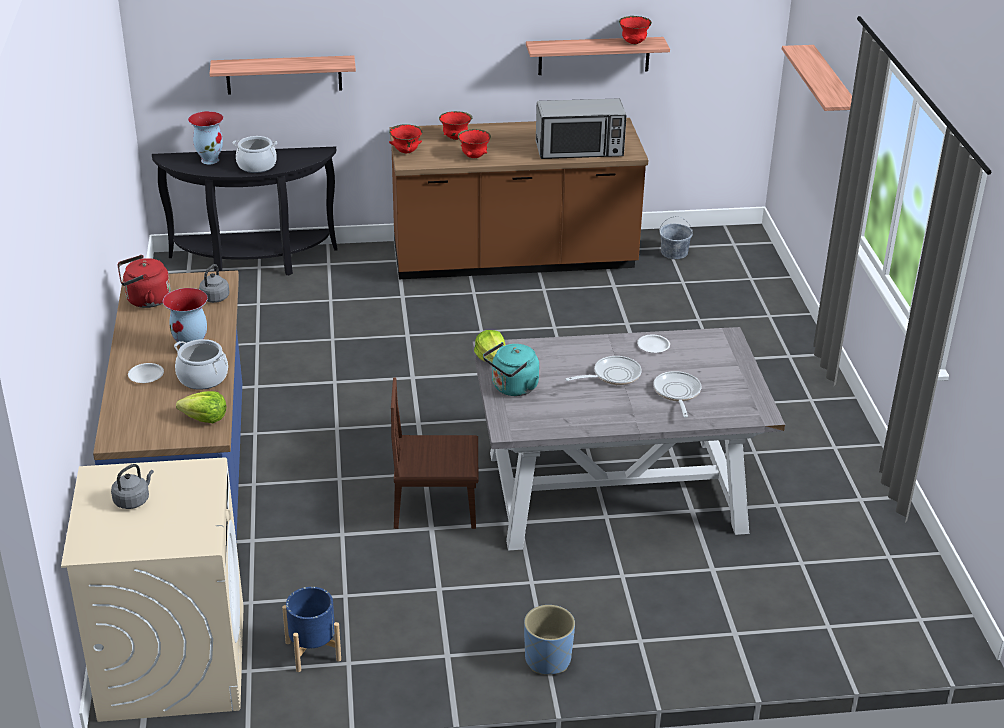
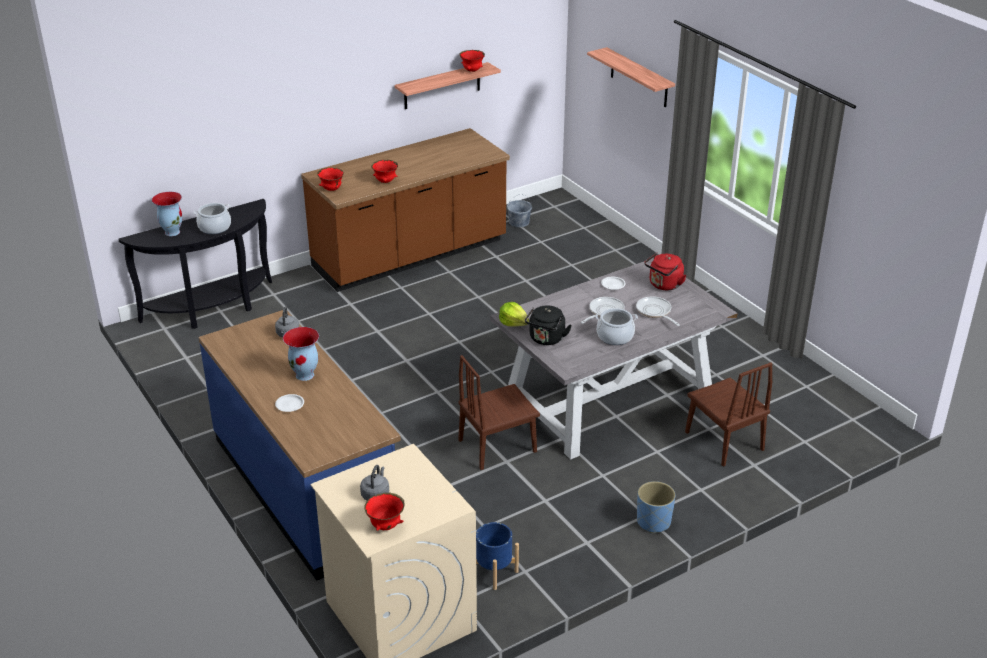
camera: 25 degrees left, 0 degrees up
(145, 300) = (235, 350): red kettle -> red kettle (664, 285)
(202, 378) = (335, 394): cooking pot -> cooking pot (615, 336)
(205, 418) = (364, 422): lettuce -> none
(284, 74) = (217, 149): shelf -> none
(455, 138) = (359, 171): red bowl -> red bowl (386, 526)
(512, 388) = (546, 339): turquoise kettle -> black kettle
(580, 150) = (456, 159): microwave -> none
(719, 590) = (724, 441): none -> brown chair

